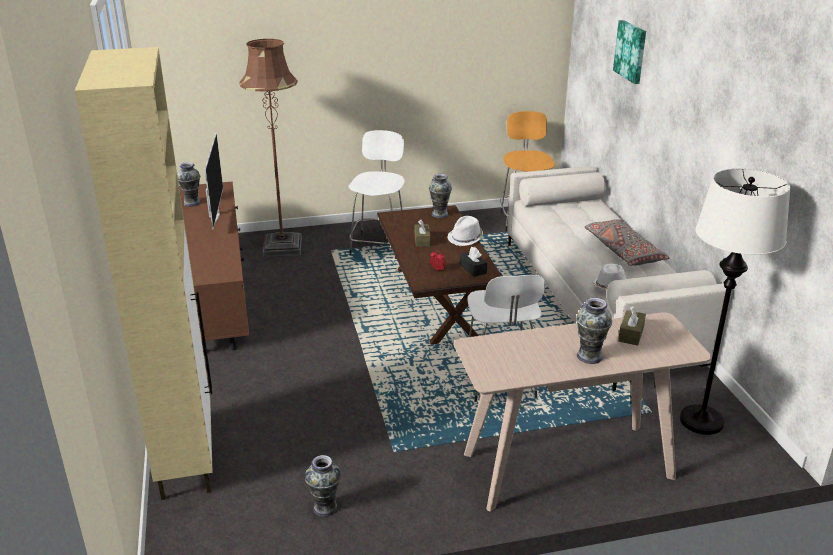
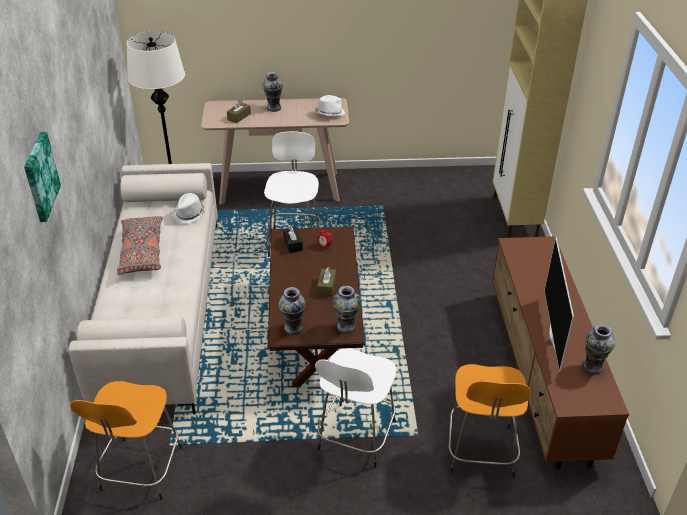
camera: 170 degrees left, 10 degrees up
(283, 247) = (480, 452): brown floor lamp -> orange stool
(325, 508) = (426, 182): vase -> vase (346, 326)
(465, 238) = (281, 284): white hat -> white hat (329, 113)

